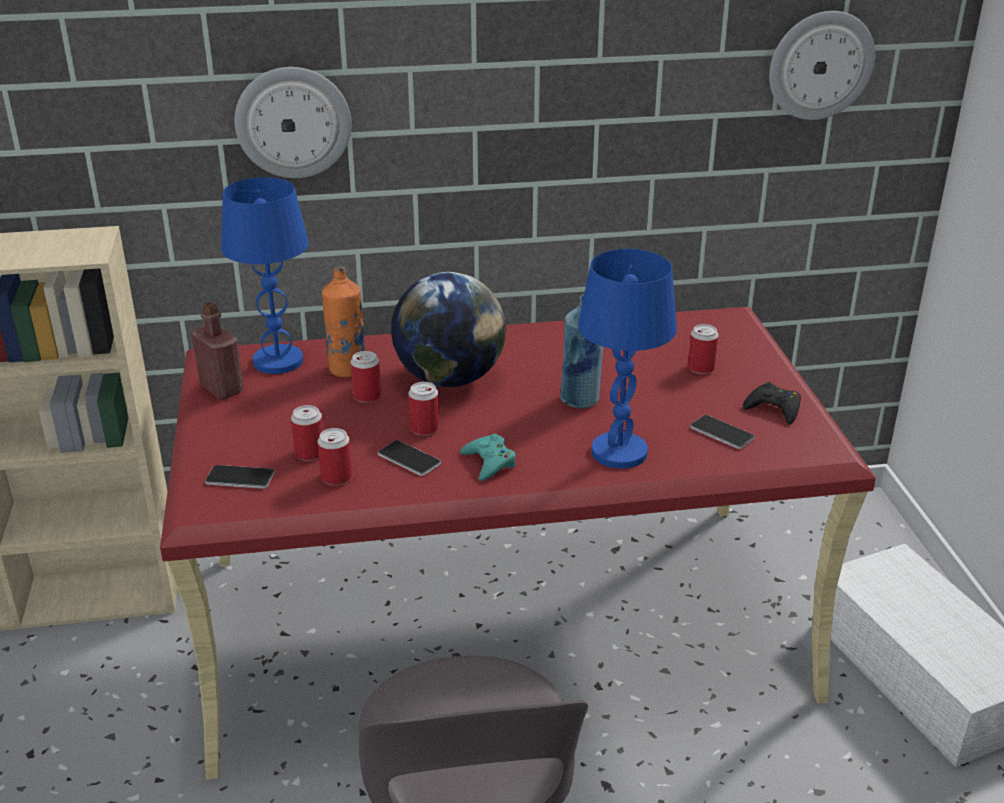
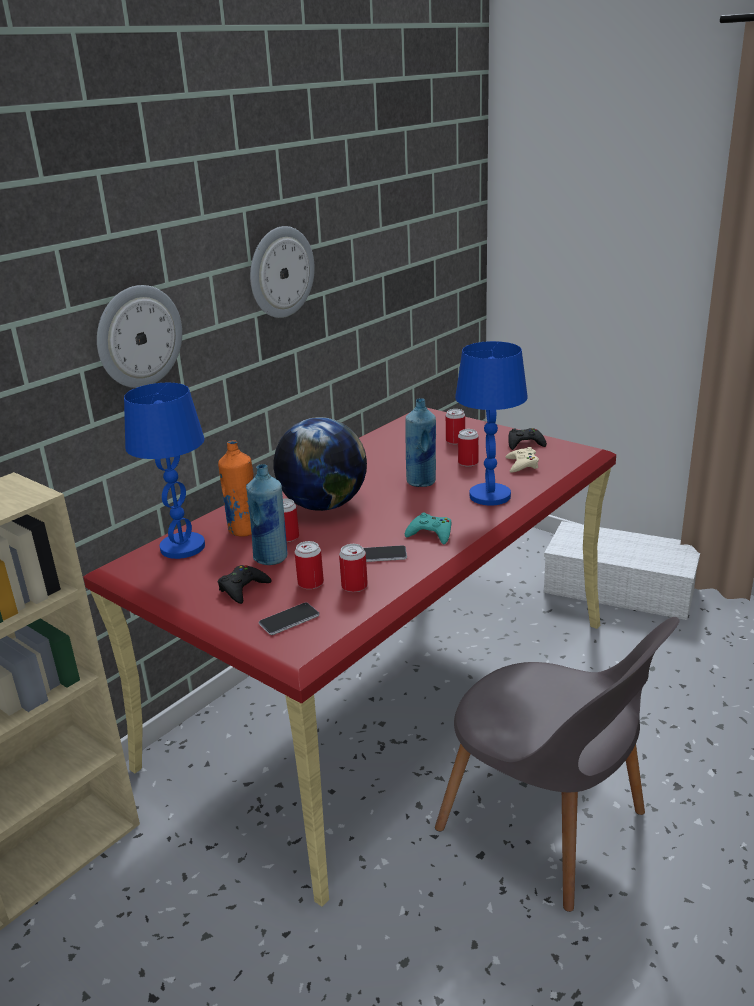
camera: 40 degrees left, 5 degrees down
(222, 389) = (170, 580): red bottle -> none
(256, 427) = (243, 588): none -> black game controller
(322, 410) = (271, 558): none -> blue bottle
(424, 429) = (359, 536): can -> can (468, 463)
(721, 433) = (522, 464): phone -> beige game controller
(820, 65) = (428, 227): wall clock -> wall clock (280, 272)

